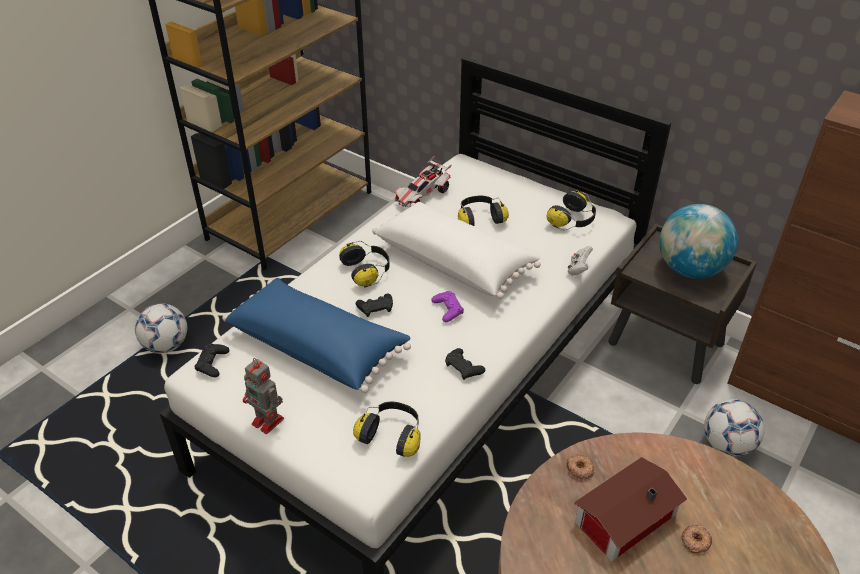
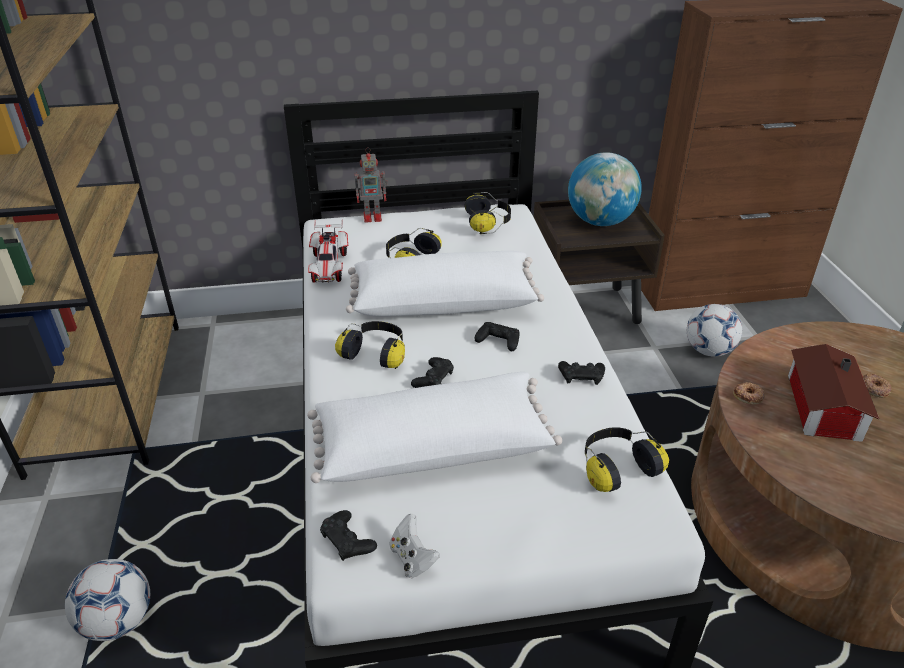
camera: 45 degrees left, 5 degrees down
(269, 422) = (496, 546): toy robot -> toy robot (373, 217)
(318, 346) = (432, 446): blue pillow -> white pillow
(448, 309) = (498, 341): purple game controller -> black game controller
(578, 269) = (545, 255): white game controller -> white game controller (412, 558)

